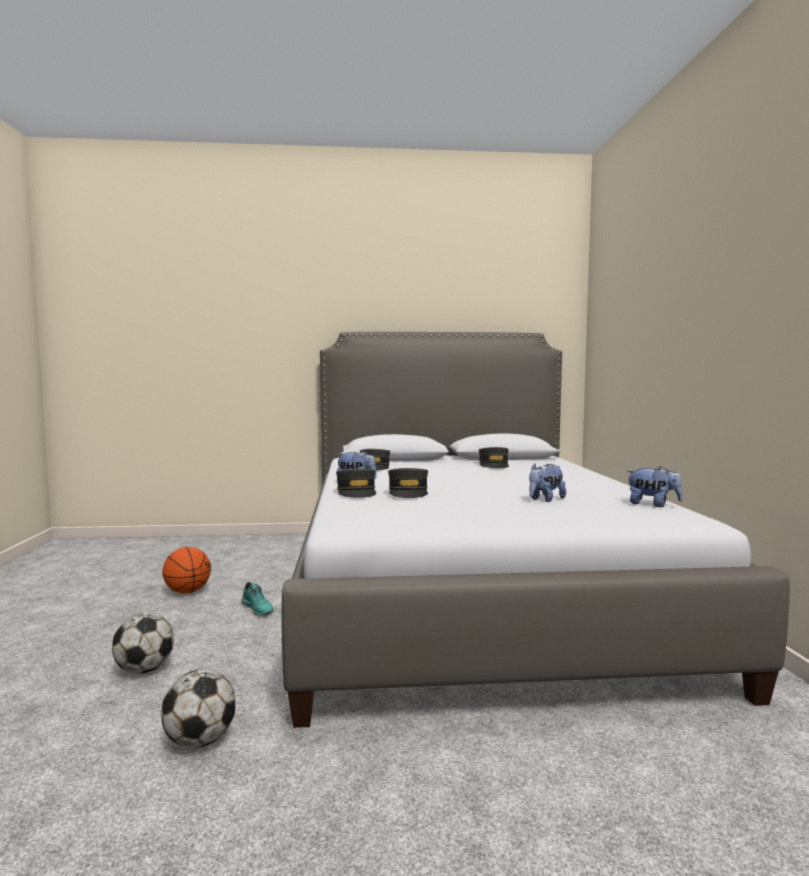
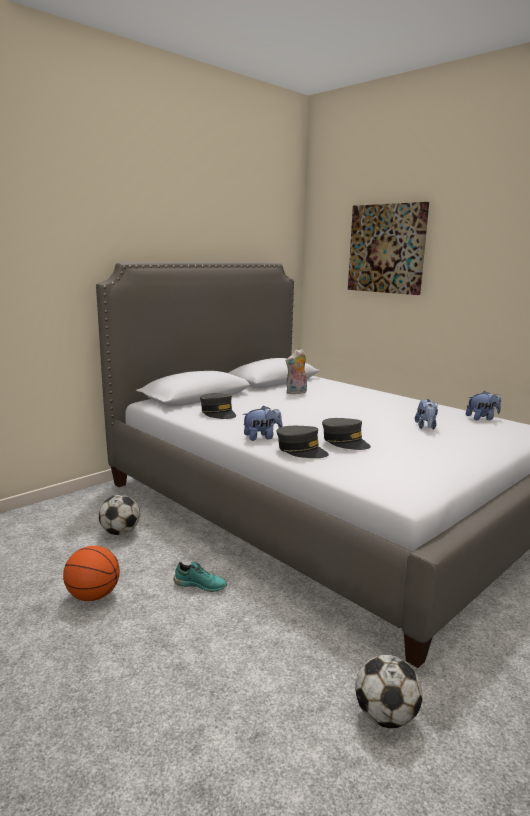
camera: 40 degrees left, 10 degrees up
(145, 670) = (223, 690): football -> football (120, 532)
(494, 465) = (296, 393): grey cap -> plush toy
(640, 303) = (387, 249): none -> picture

